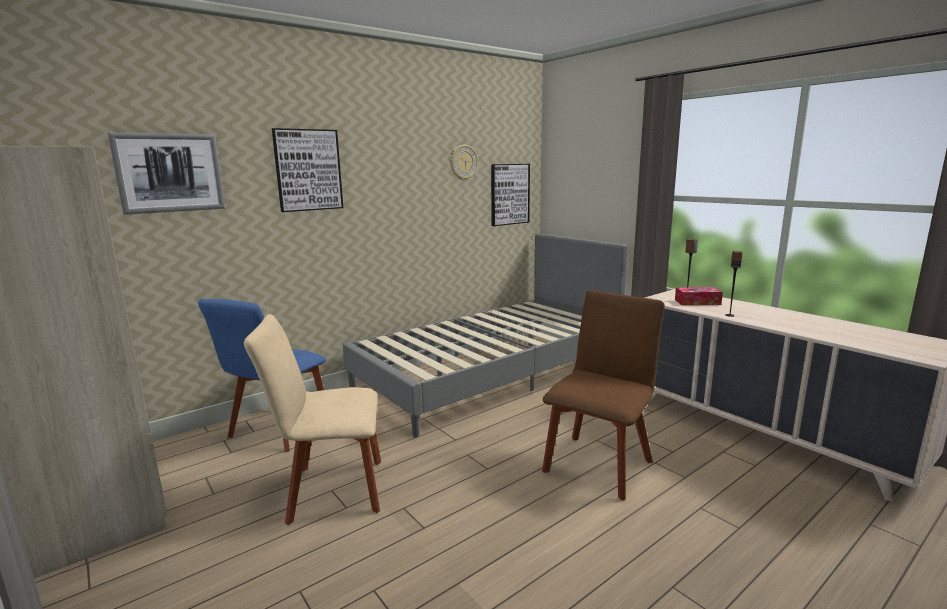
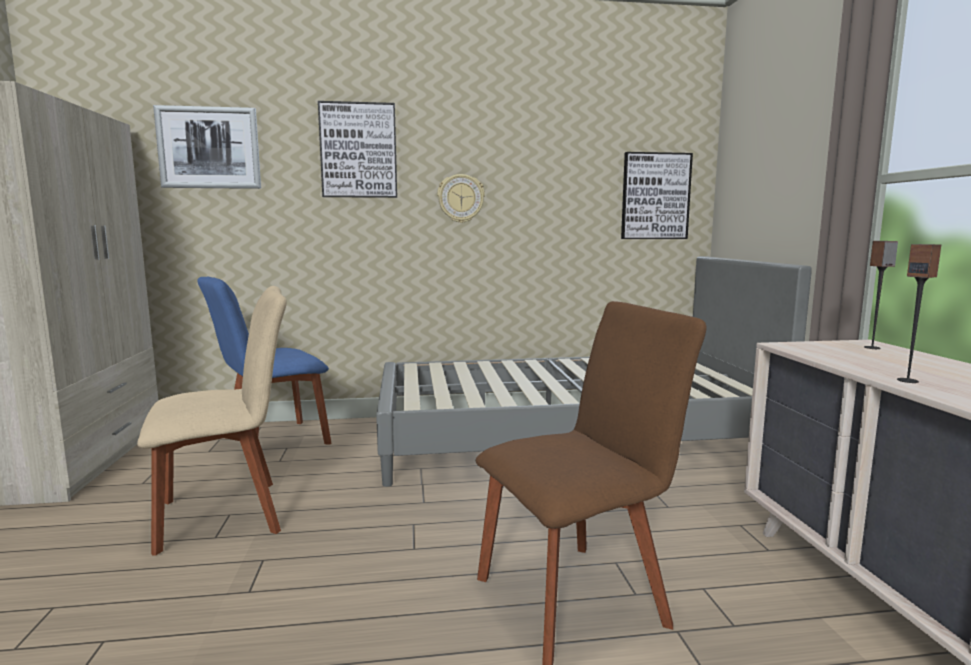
camera: 30 degrees right, 5 degrees down
(330, 490) = (228, 514): beige chair -> beige chair turned 135 degrees clockwise
(463, 162) = (577, 148): wall clock -> wall clock (461, 198)
(697, 302) = (873, 357): tissue box -> none

